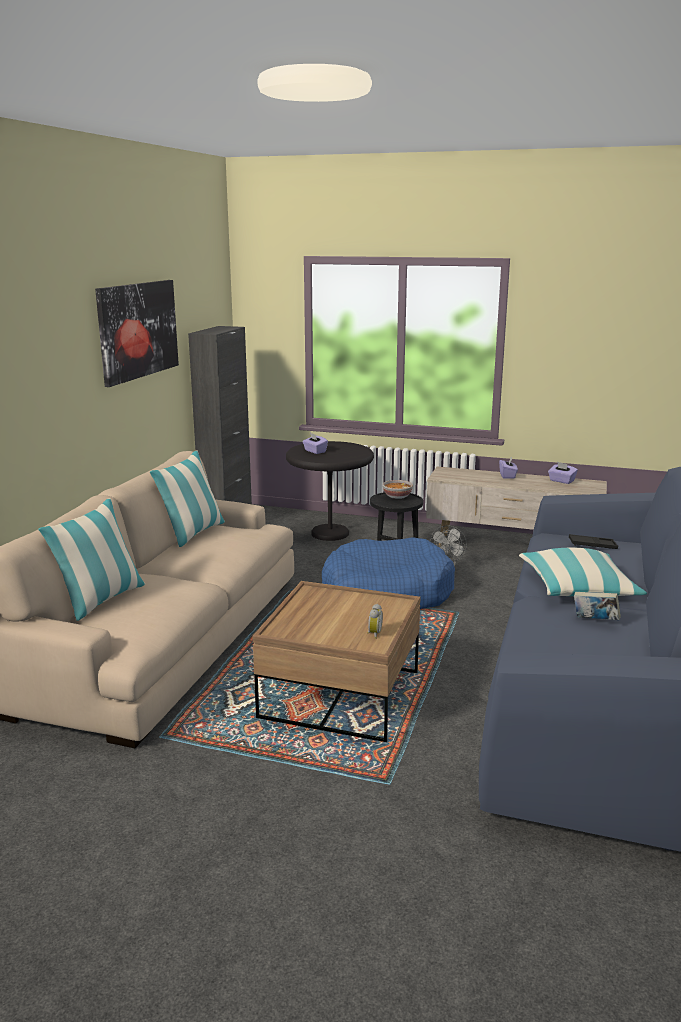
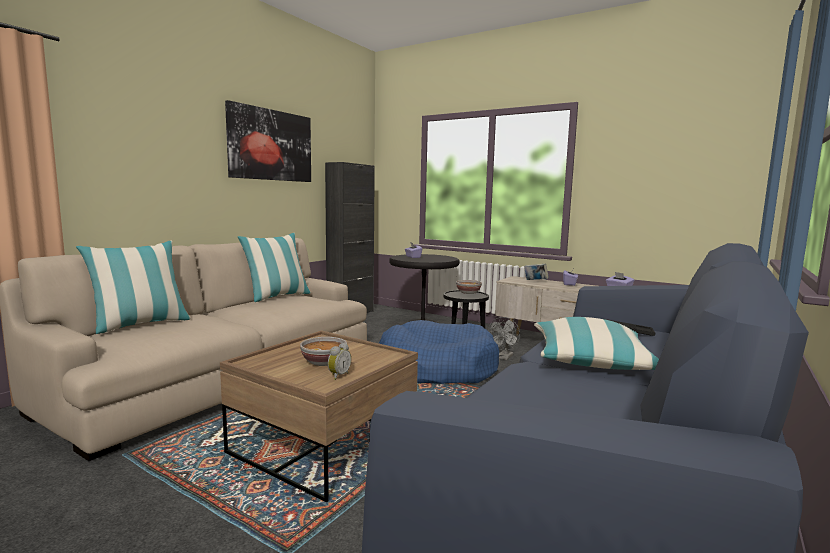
camera: 15 degrees right, 10 degrees down
(345, 620) = (324, 362): none -> bowl
(595, 621) = (594, 391): book -> book (535, 281)

